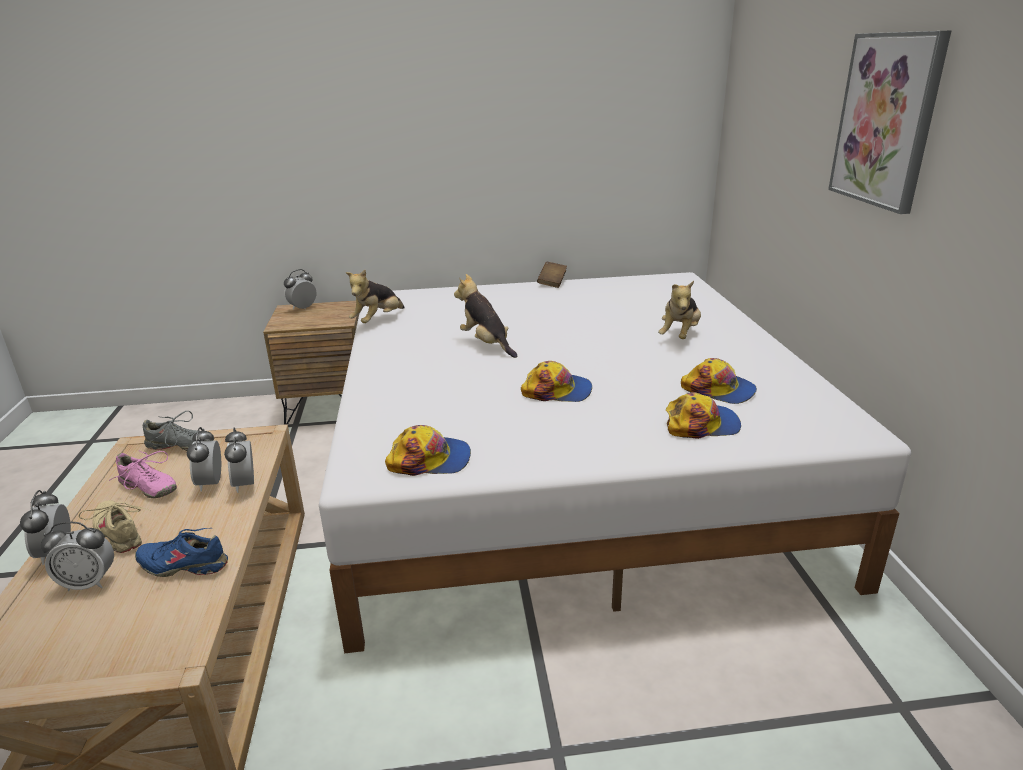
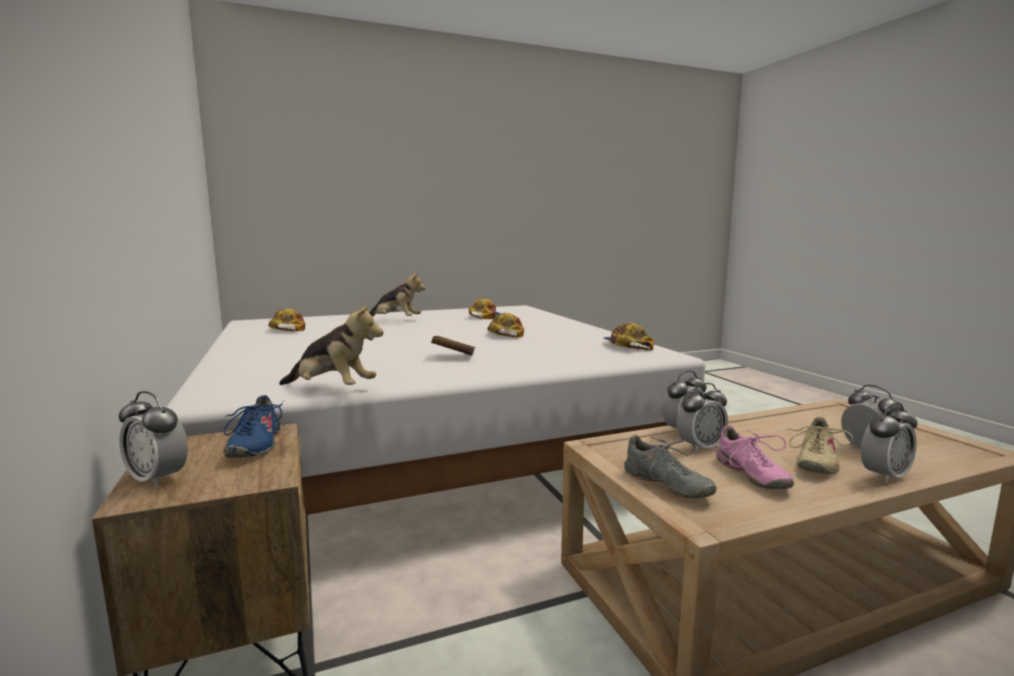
camera: 105 degrees left, 15 degrees down
(148, 488) = (751, 475): pink shoe -> pink shoe turned 150 degrees clockwise
(180, 446) = (666, 485): grey shoe -> grey shoe turned 150 degrees clockwise
(184, 564) = (792, 424): blue shoe -> blue shoe (254, 445)
(486, 344) = (416, 350): plush toy -> none
(552, 283) = (225, 345): brown book -> brown book (453, 357)
(701, 424) = (530, 318): cap -> cap (288, 329)
(886, 120) = (442, 171): picture -> none

